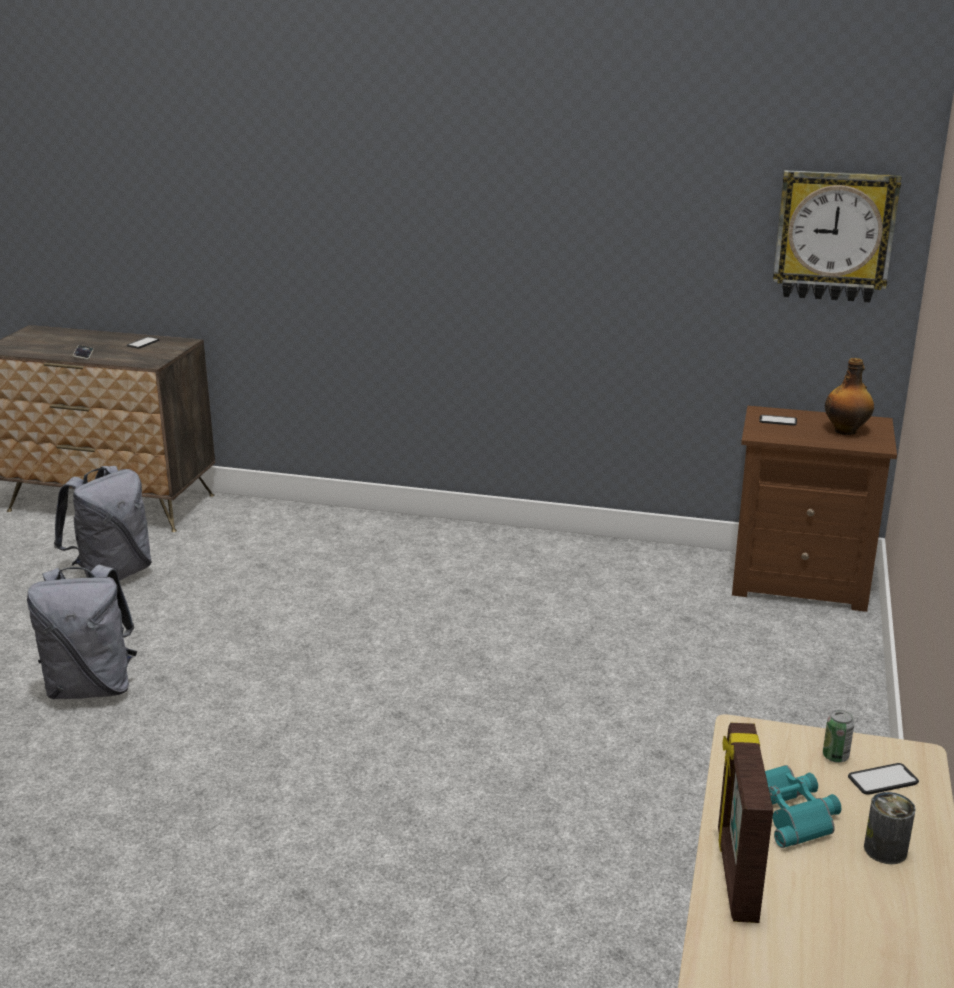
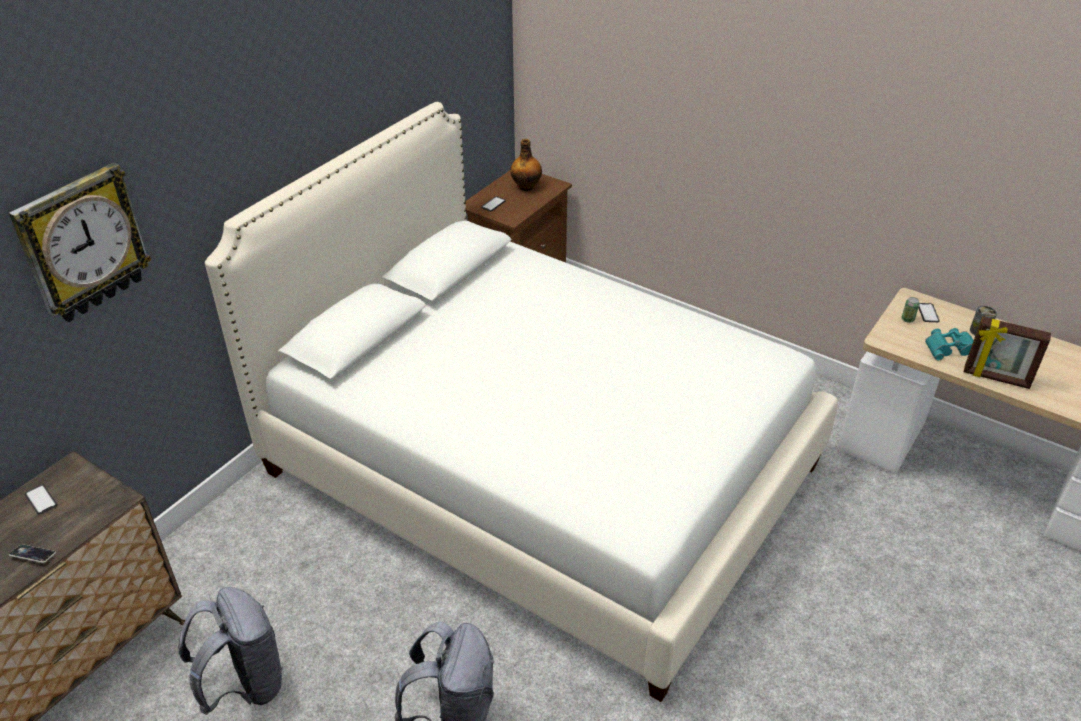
camera: 70 degrees left, 15 degrees up
(478, 666) = (540, 468): none -> white bed
(834, 236) = (476, 67): wall clock -> wall clock (82, 244)

